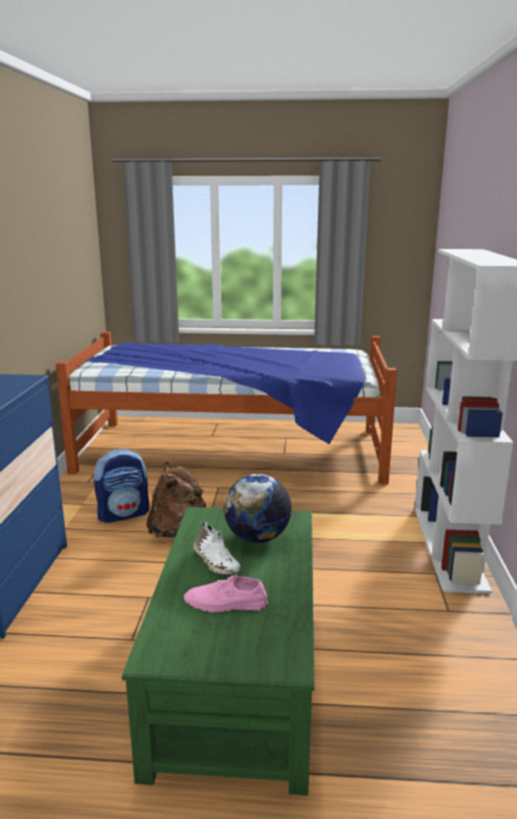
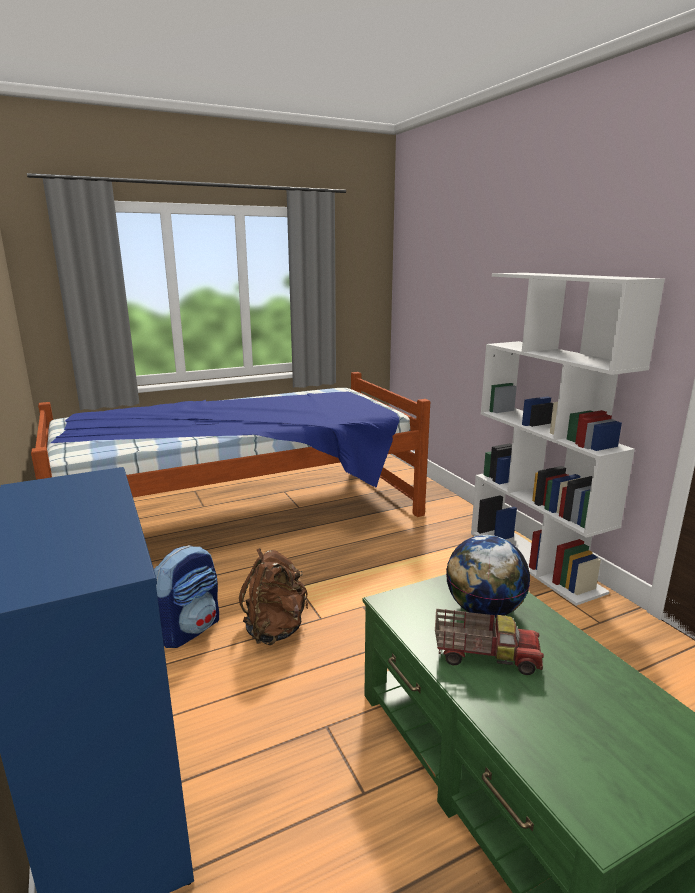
camera: 30 degrees left, 0 degrees up
(215, 562) = (485, 656): white shoe -> toy truck
(226, 603) = (565, 705): pink shoe -> none

